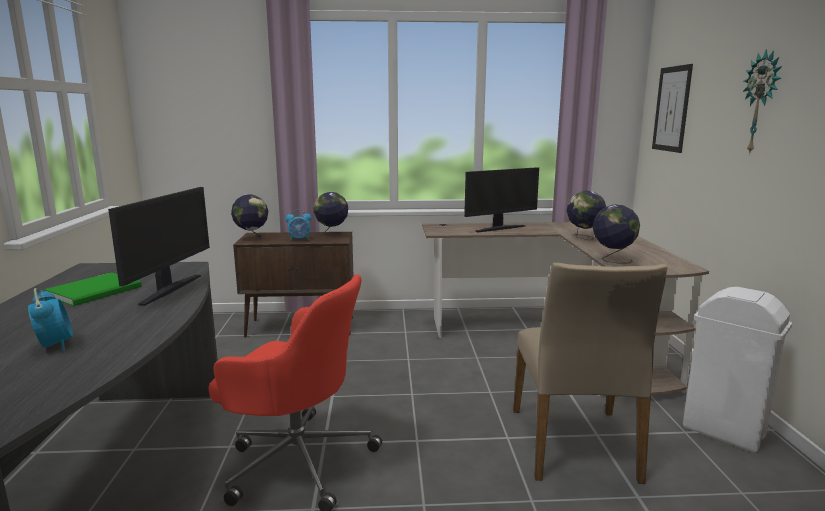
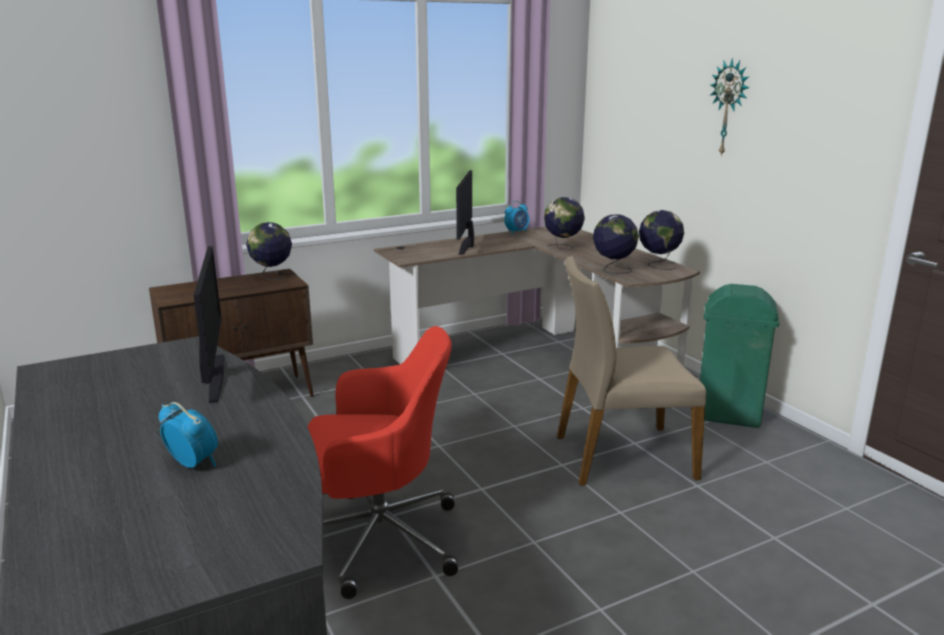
camera: 25 degrees left, 5 degrees up
(97, 291) = (122, 396): green book -> none
(252, 239) = (172, 296): globe -> globe (658, 265)
(299, 239) = (238, 288): alarm clock -> alarm clock (517, 232)
(499, 228) = (467, 246): monitor -> monitor turned 150 degrees clockwise
(574, 444) = (622, 456): beige chair -> beige chair turned 105 degrees clockwise
(671, 109) = (624, 102): picture -> none
(722, 431) = (726, 416): white trash can -> green trash can

